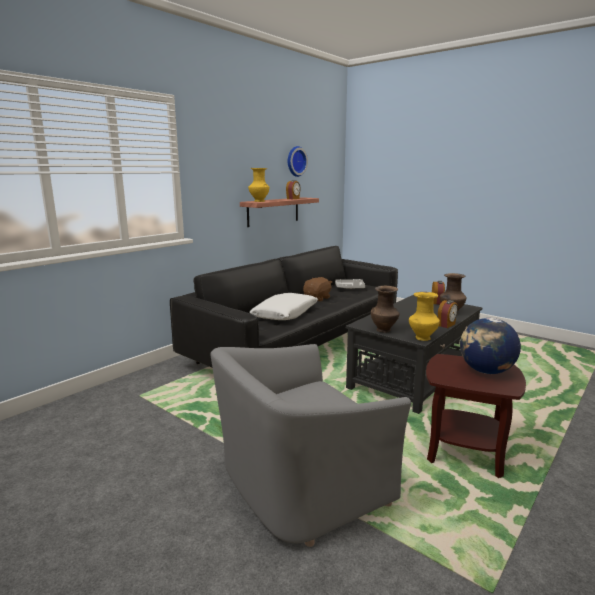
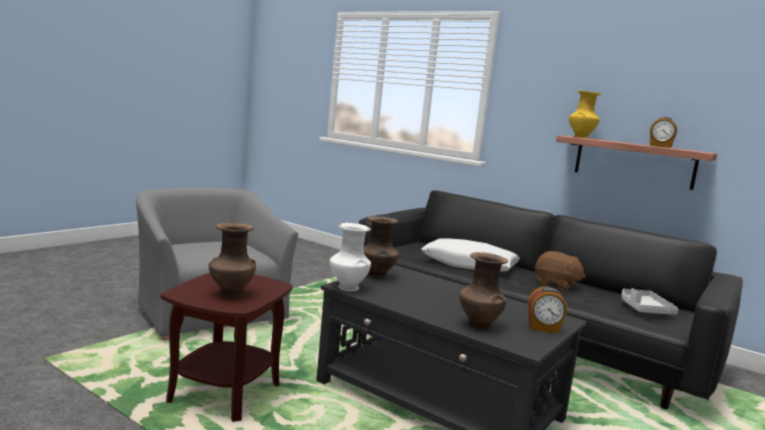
camera: 85 degrees right, 5 degrees down
(295, 161) = (708, 90): wall clock -> none
(422, 338) = (347, 287): yellow vase -> white vase
(446, 325) = (408, 310): alarm clock -> none
(486, 371) = (230, 294): globe -> brown vase

